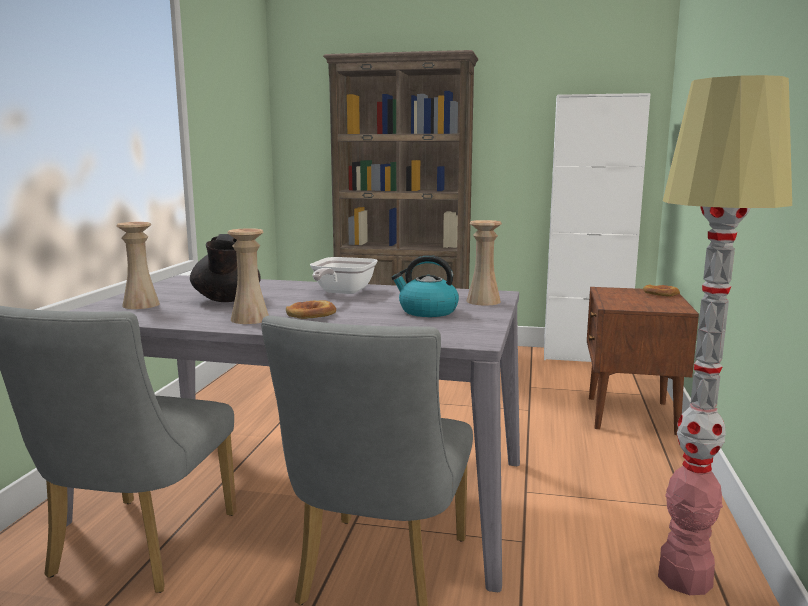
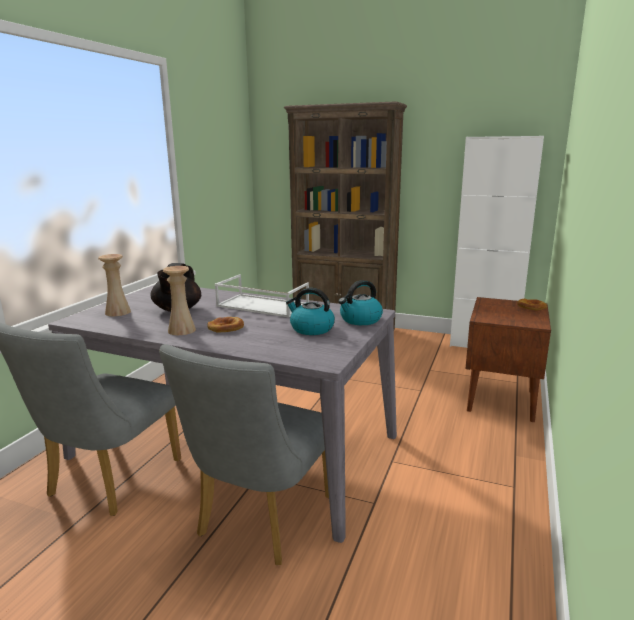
camera: 10 degrees right, 5 degrees up
(341, 292) = (261, 306): frying pan -> white tray
(483, 301) = (360, 320): beige vase -> kettle
(684, 578) = (486, 548): floor lamp -> none

